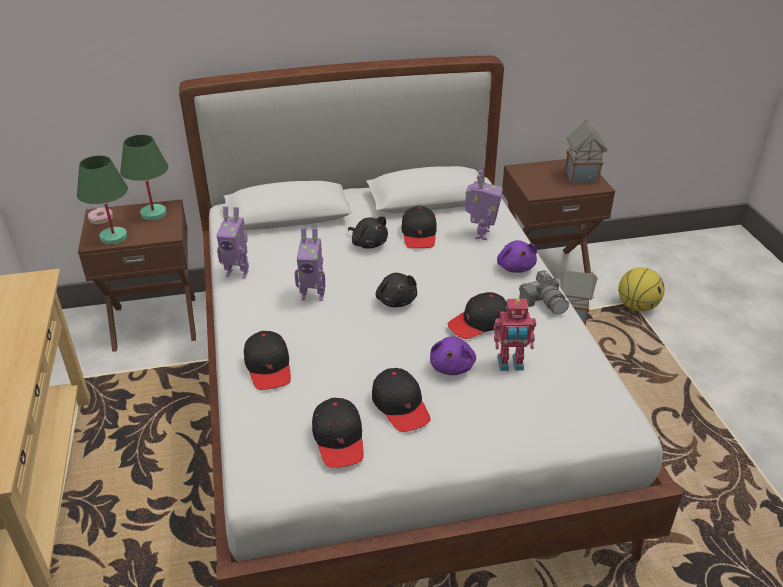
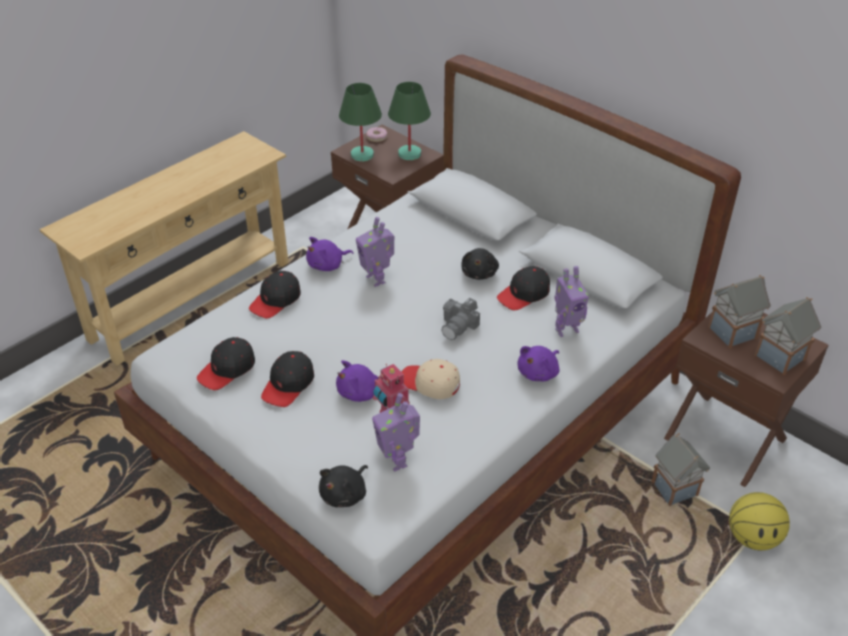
camera: 55 degrees right, 5 degrees up
(237, 273) = (369, 230): toy robot -> toy robot (397, 460)
(256, 316) = (327, 265): none -> purple plush toy
(396, 300) = (414, 324): black plush toy -> black plush toy (345, 494)
(478, 323) = (430, 383): black cap -> beige cap
(542, 181) = (731, 333): none -> toy house
(544, 302) = (502, 412): camera -> camera (459, 326)

